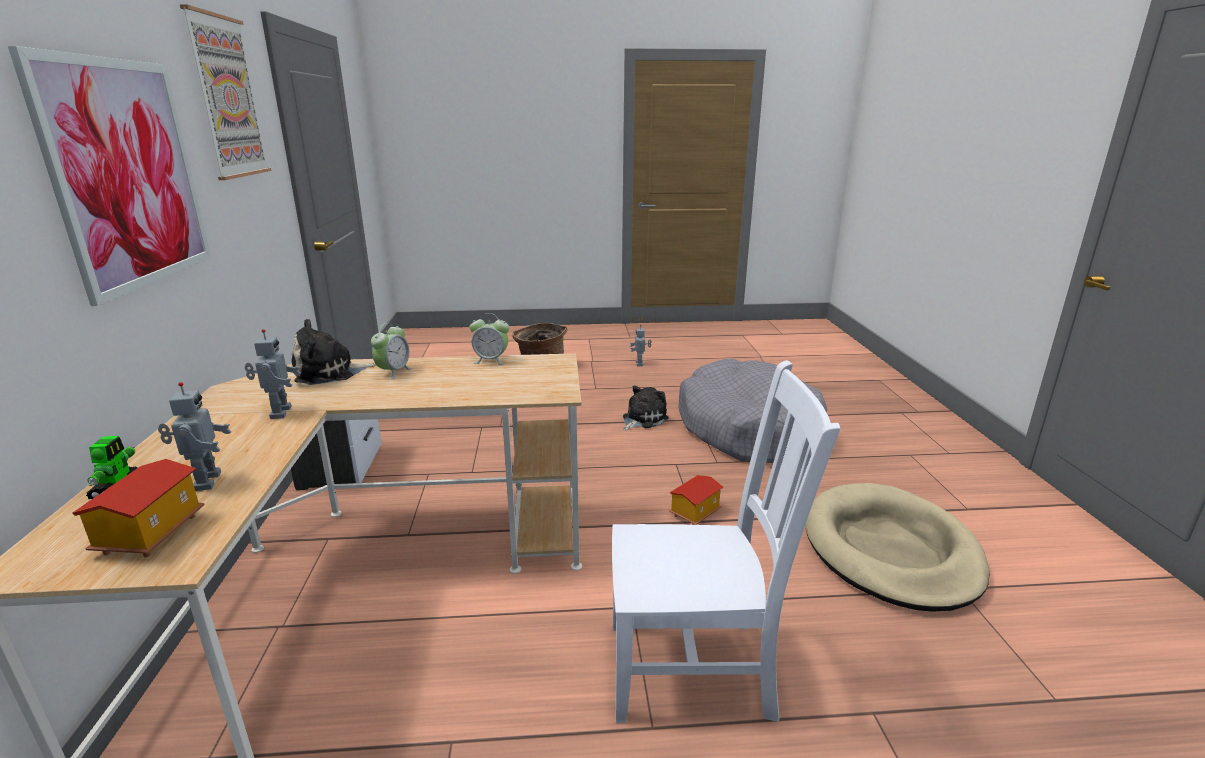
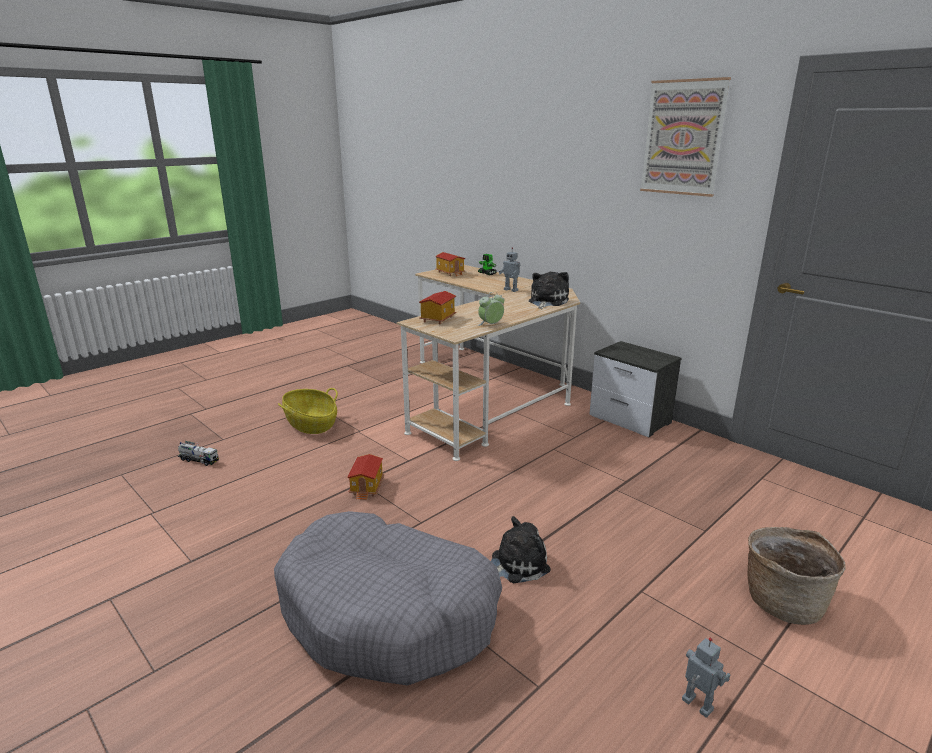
camera: 140 degrees right, 0 degrees up
(128, 174) = (569, 173): picture -> none
(205, 482) = (470, 278): toy robot -> none
(393, 372) = (520, 308): alarm clock -> none
(524, 388) = (437, 319): none -> toy house
(642, 419) = (516, 564): plush toy -> plush toy turned 120 degrees counterclockwise
(696, 668) = (311, 424): white chair -> basket
(890, 550) = (203, 520): beige dog bed -> none
(914, 668) = (198, 460): none -> toy truck

